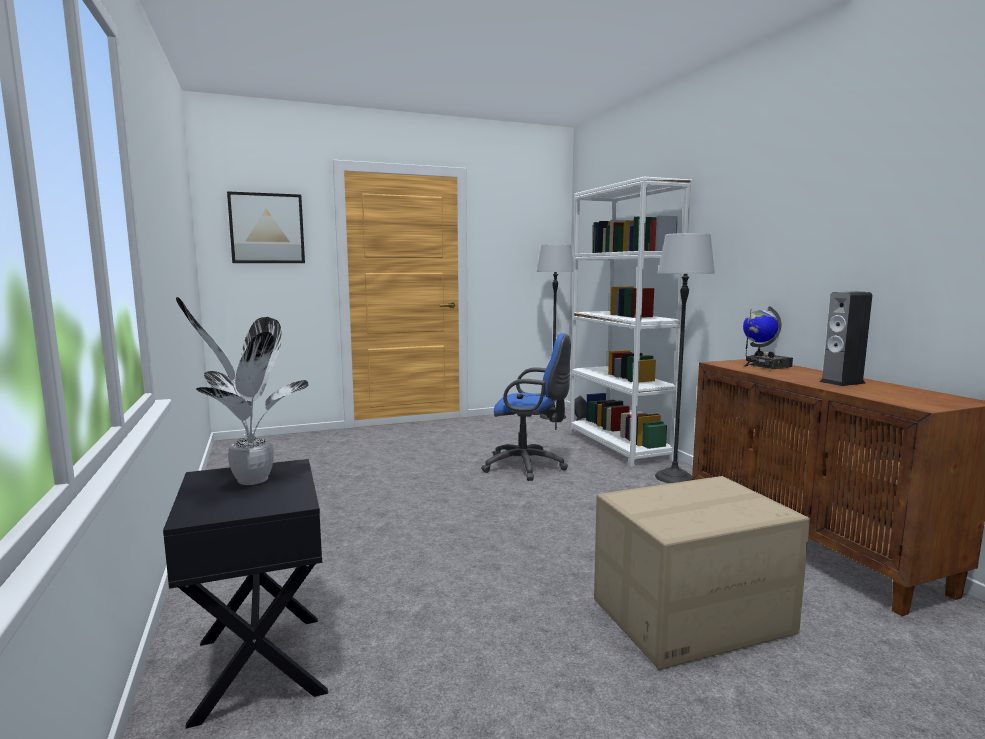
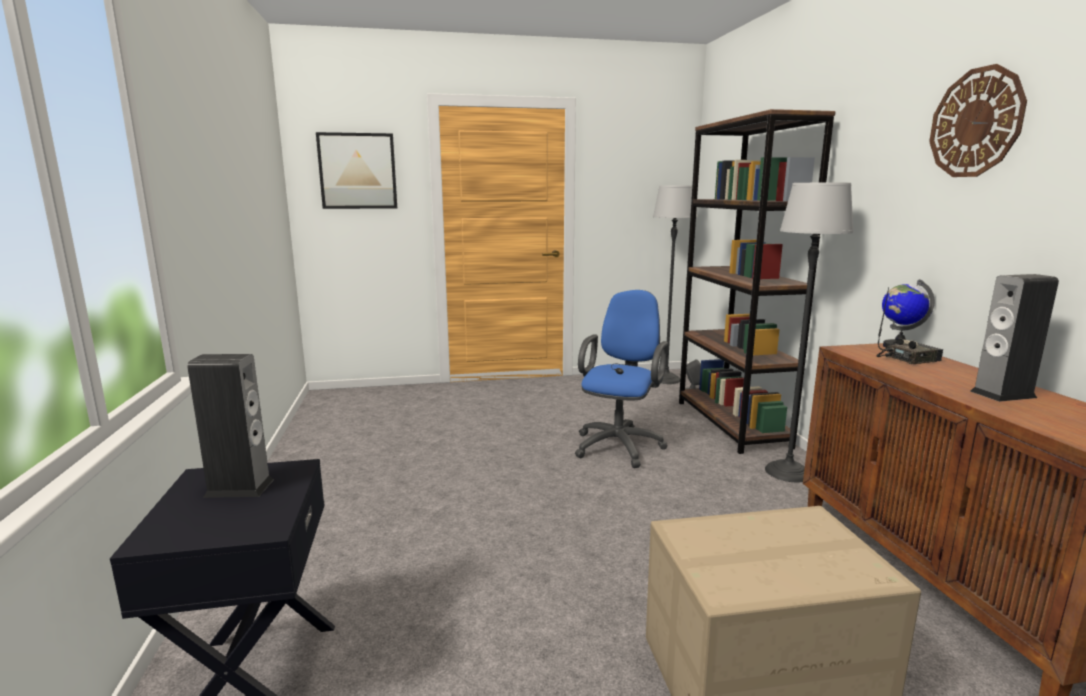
camera: 10 degrees right, 5 degrees up
(249, 480) = (239, 488): potted plant -> speaker
(528, 467) = (620, 445): blue office chair -> blue office chair turned 90 degrees counterclockwise
(618, 446) = (731, 424): white bookcase -> brown bookcase
(801, 186) = (976, 123): none -> wall clock

